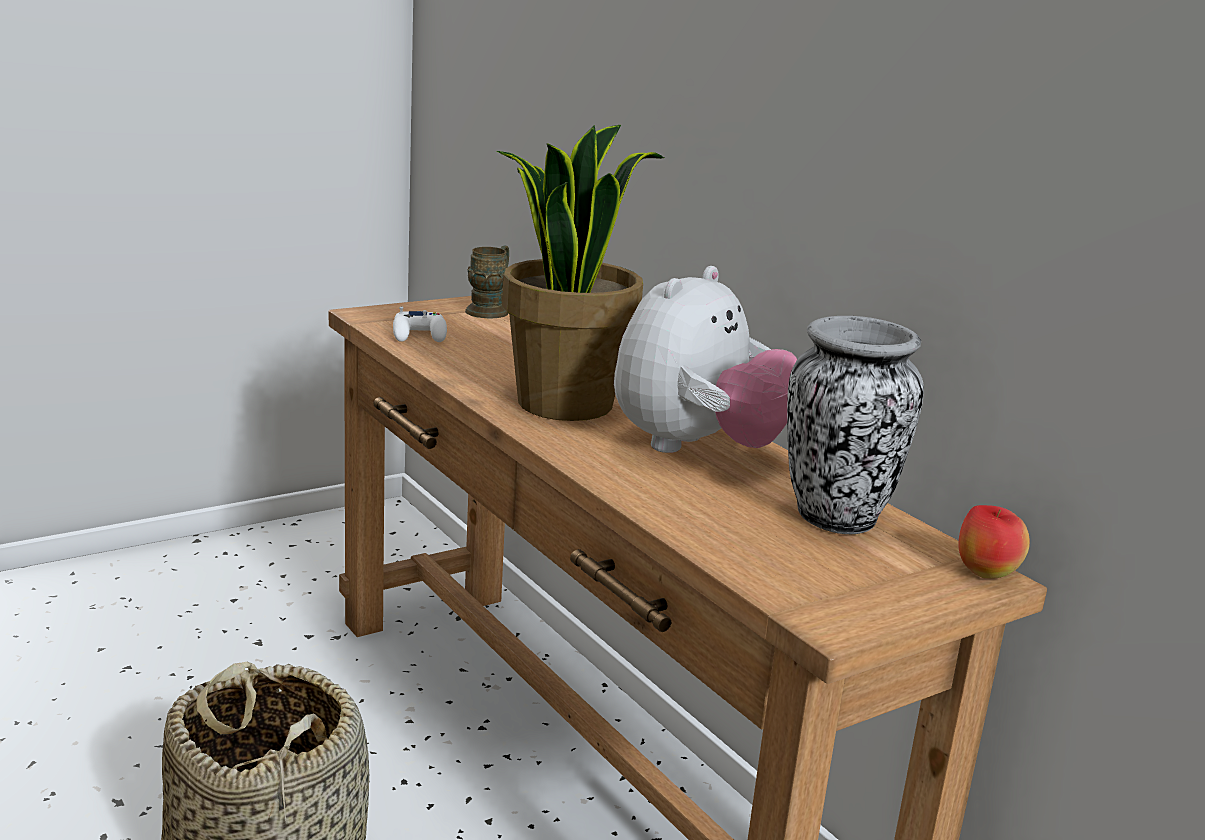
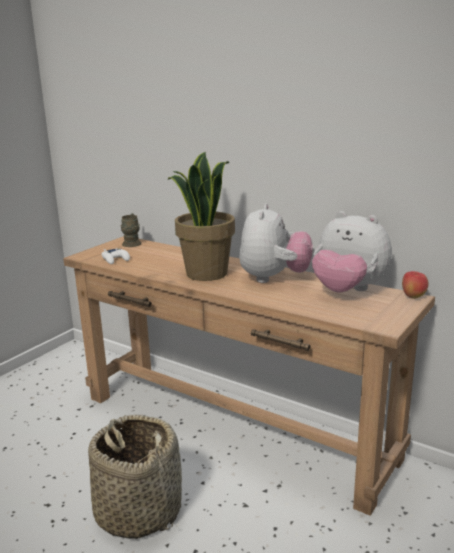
camera: 20 degrees left, 0 degrees up
(836, 518) = (348, 291): vase -> plush toy

